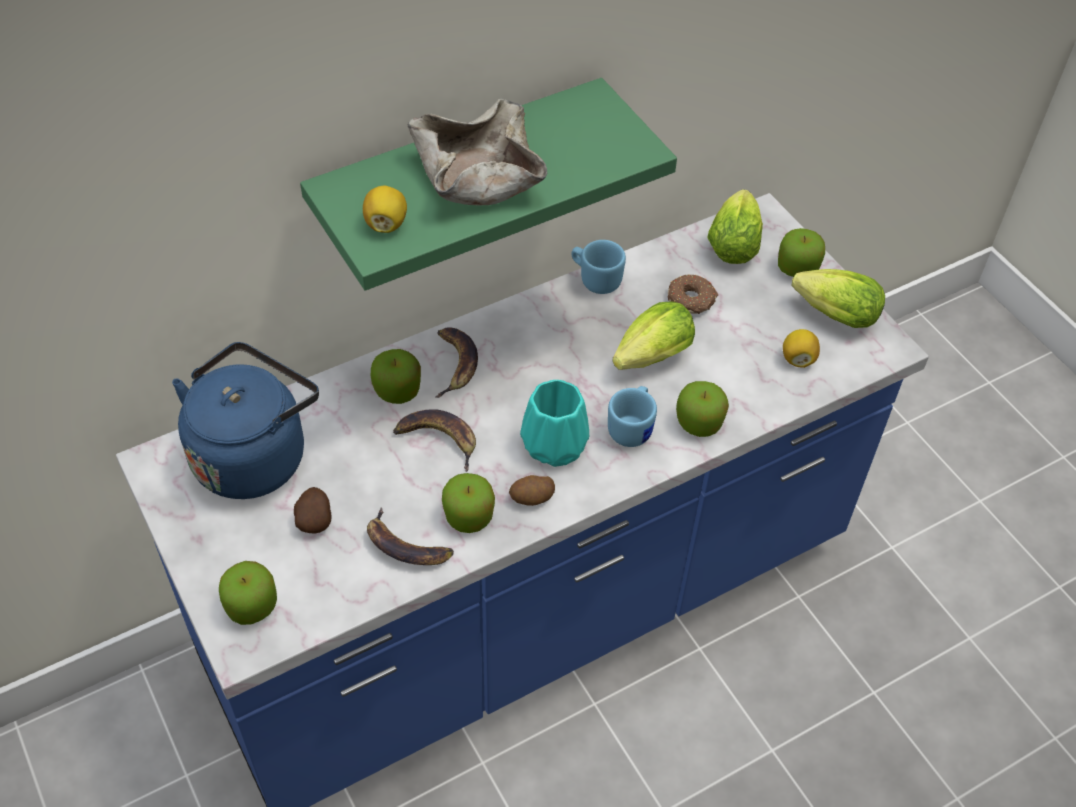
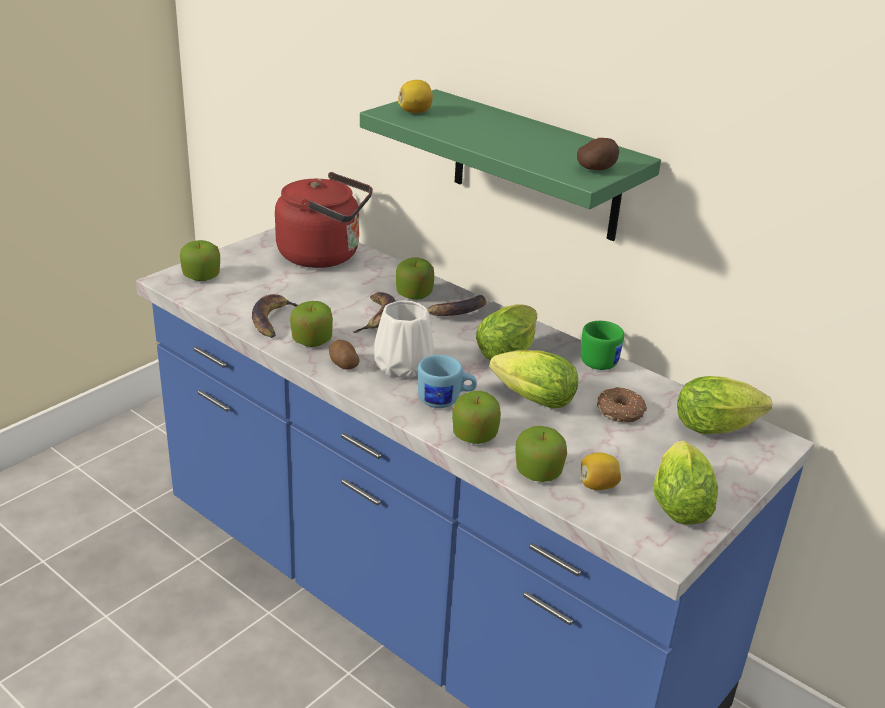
camera: 70 degrees right, 20 degrees down
(254, 454) = (324, 256): blue kettle -> red kettle
(315, 519) = (280, 285): potato -> potato (596, 169)
(480, 175) = (494, 131): beige bowl -> none
(555, 345) = (509, 351): none -> lettuce
(556, 445) = (403, 367): turquoise vase -> white vase
(595, 279) = (600, 359): blue mug -> green mug
(797, 268) = (723, 471): apple -> apple (538, 472)

